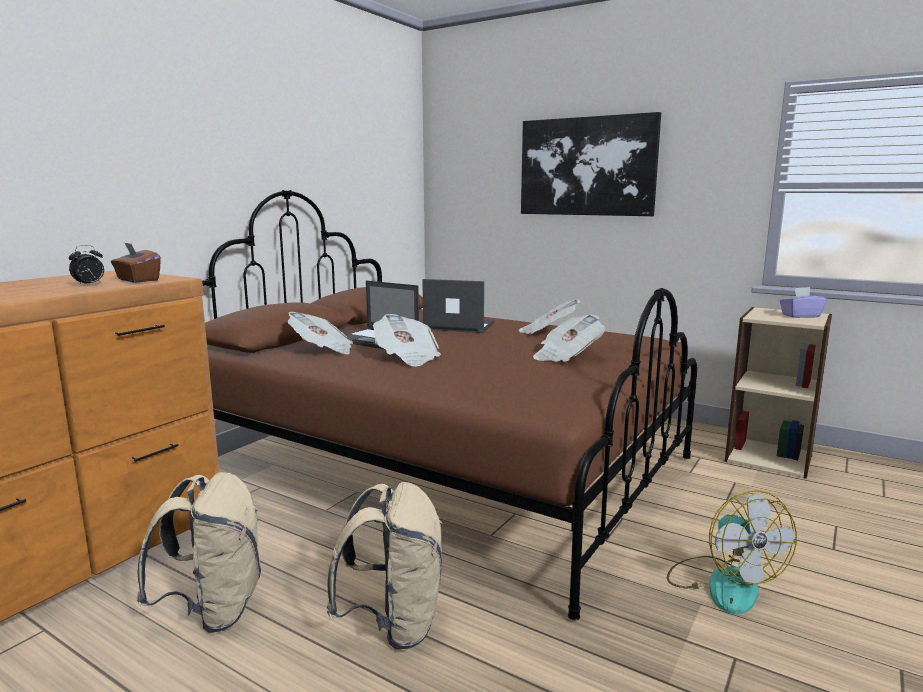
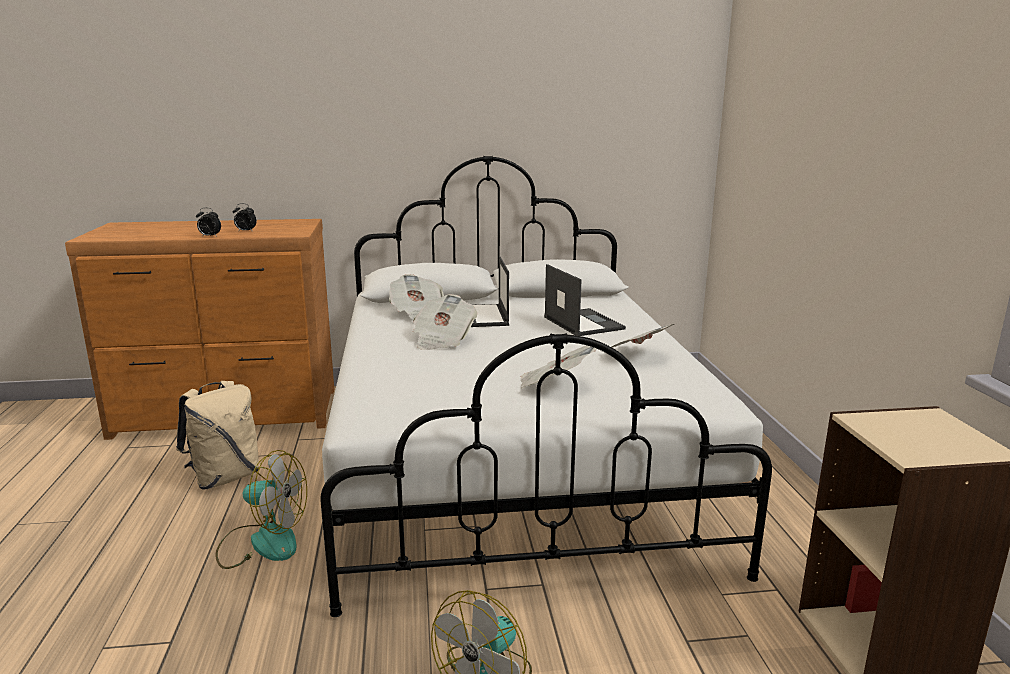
camera: 50 degrees right, 5 degrees up
(64, 293) = (209, 236): none -> alarm clock
(137, 280) = (277, 232): brown tissue box -> none
(394, 624) = (262, 542): beige backpack -> fan
(444, 467) = (513, 462): brown bed -> white bed
(587, 166) = (837, 142): picture -> none
(800, 315) = (947, 443): purple tissue box -> none

